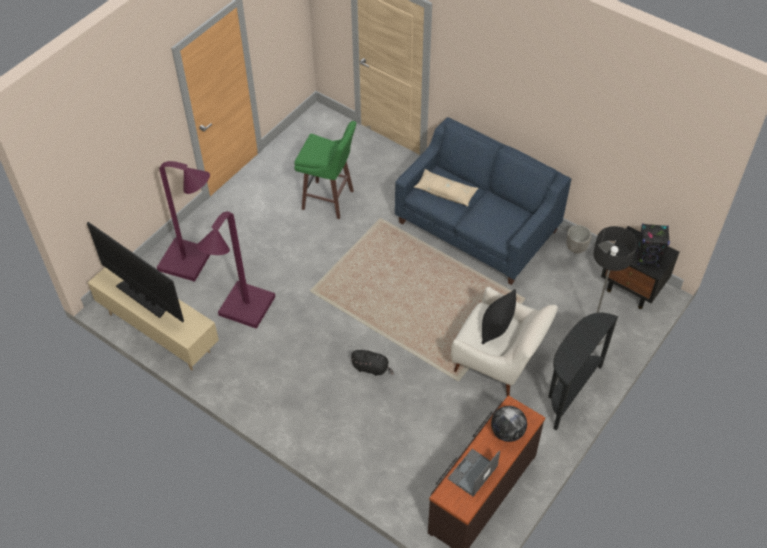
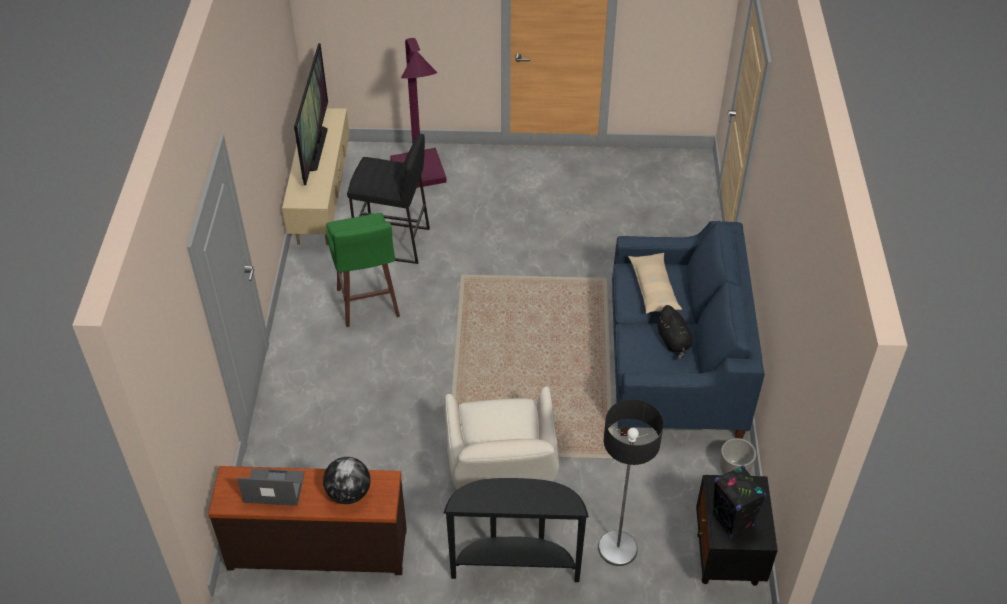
camera: 55 degrees right, 5 degrees down
(243, 312) = (393, 242): purple floor lamp -> black stool
(329, 201) = (589, 228): green stool -> green stool (368, 304)
(372, 368) = (405, 373): black plush toy -> black plush toy (673, 341)
(496, 328) = (505, 428): black pillow -> none

